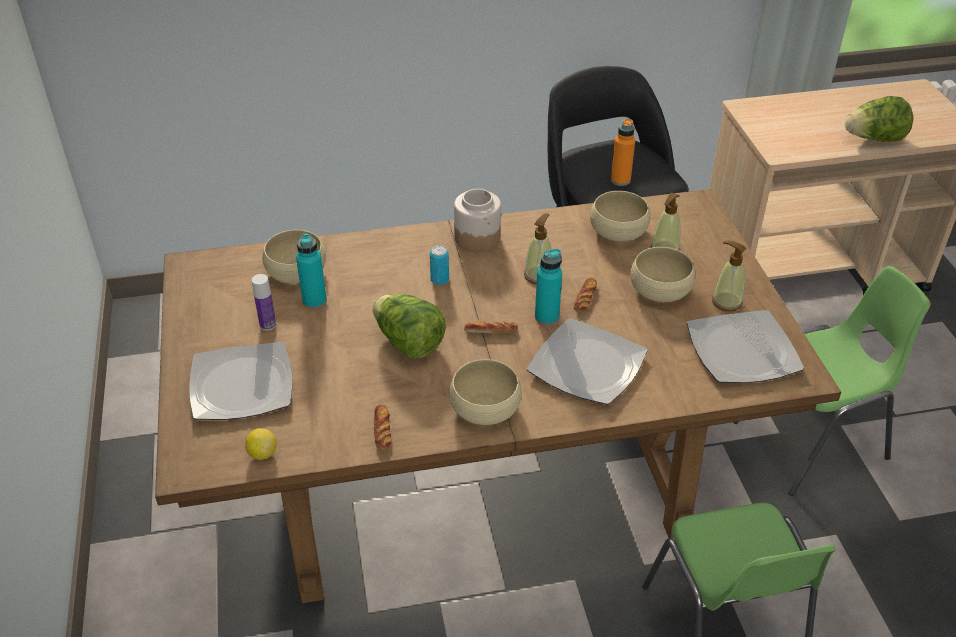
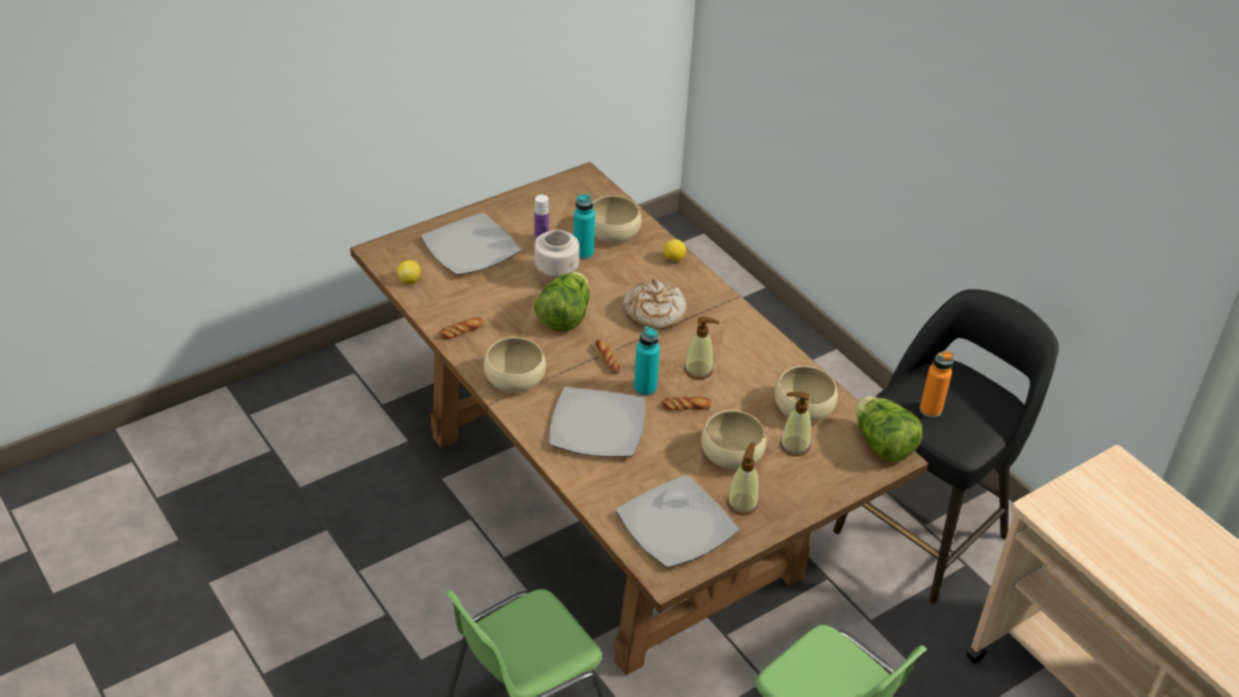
camera: 65 degrees right, 0 degrees up
(368, 244) = (673, 259): none -> lemon
(439, 280) = (653, 313): can -> bread
(477, 238) = (726, 320): jar -> jar (557, 276)
(874, 139) = (1148, 591): lettuce -> lettuce (882, 445)

